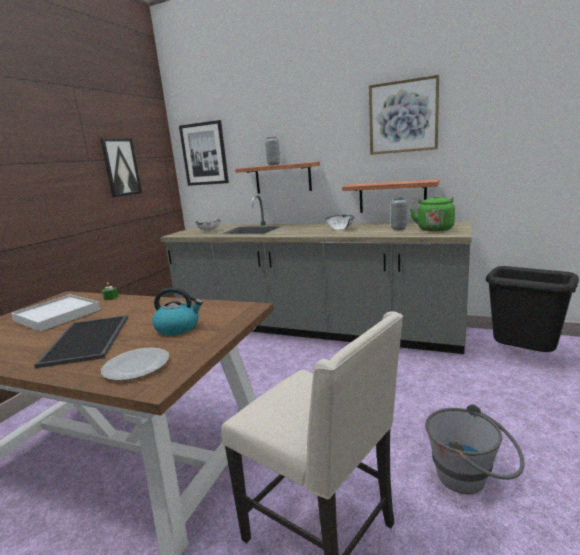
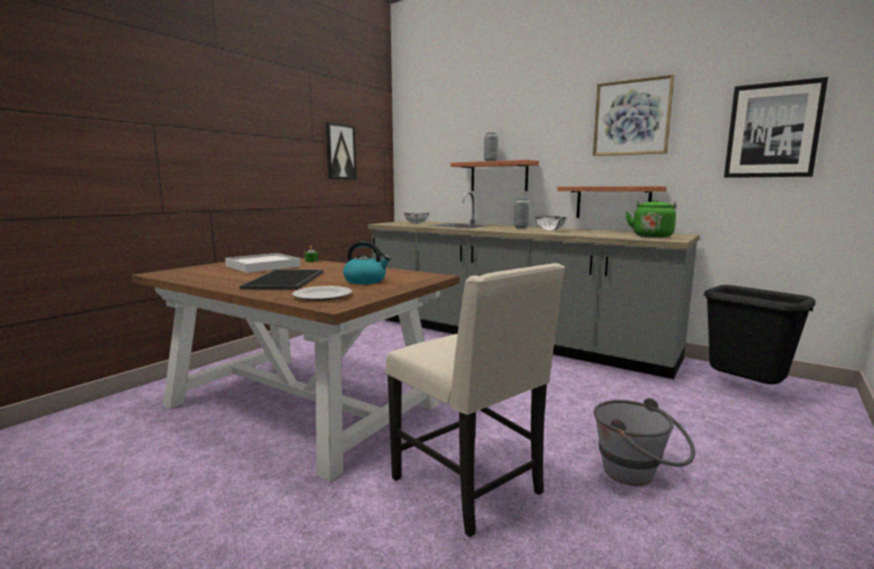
camera: 10 degrees right, 5 degrees down
(204, 154) = (423, 148): picture -> picture (772, 130)
(398, 229) = (613, 234): grey vase -> grey vase (521, 228)

